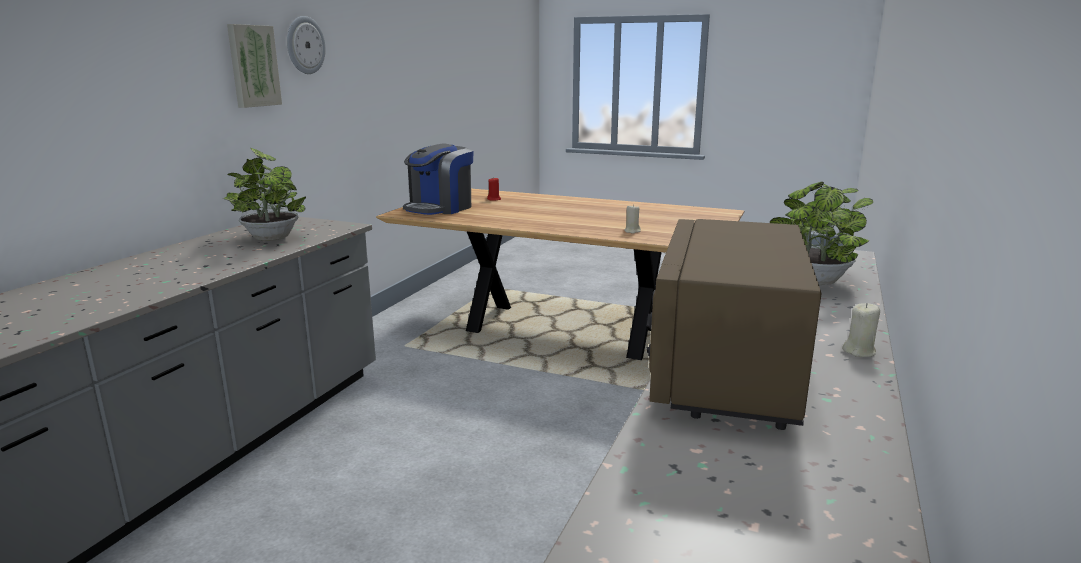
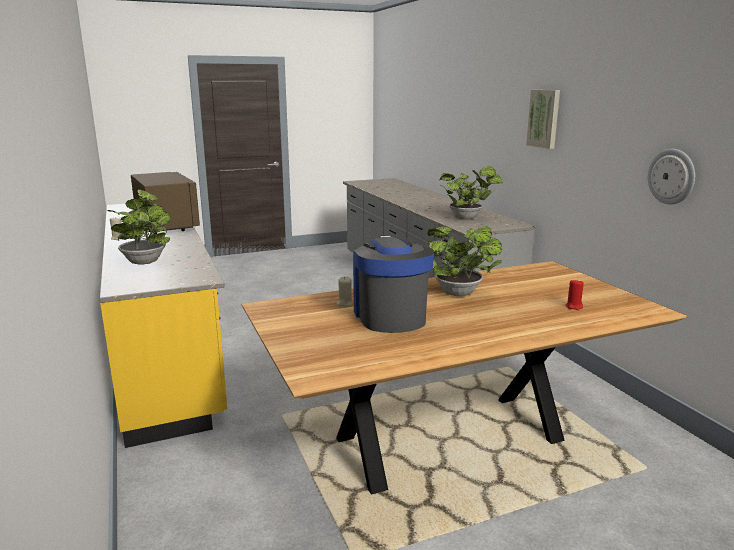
camera: 135 degrees right, 0 degrees up
(305, 45) = (586, 105): wall clock -> wall clock (672, 176)
(440, 208) = (554, 280): coffee machine -> coffee machine (390, 316)
(532, 217) = (460, 294): none -> potted plant

